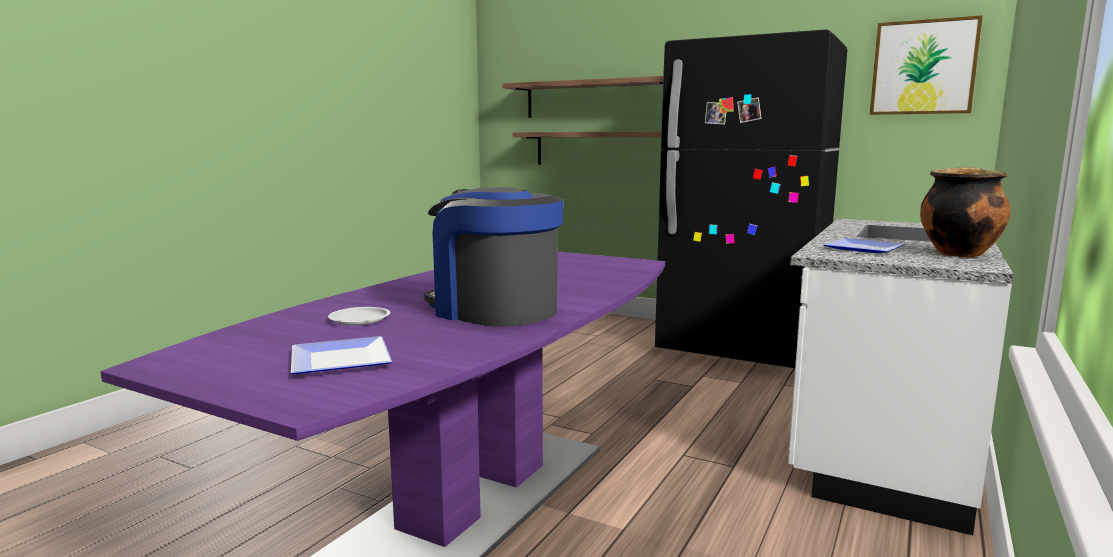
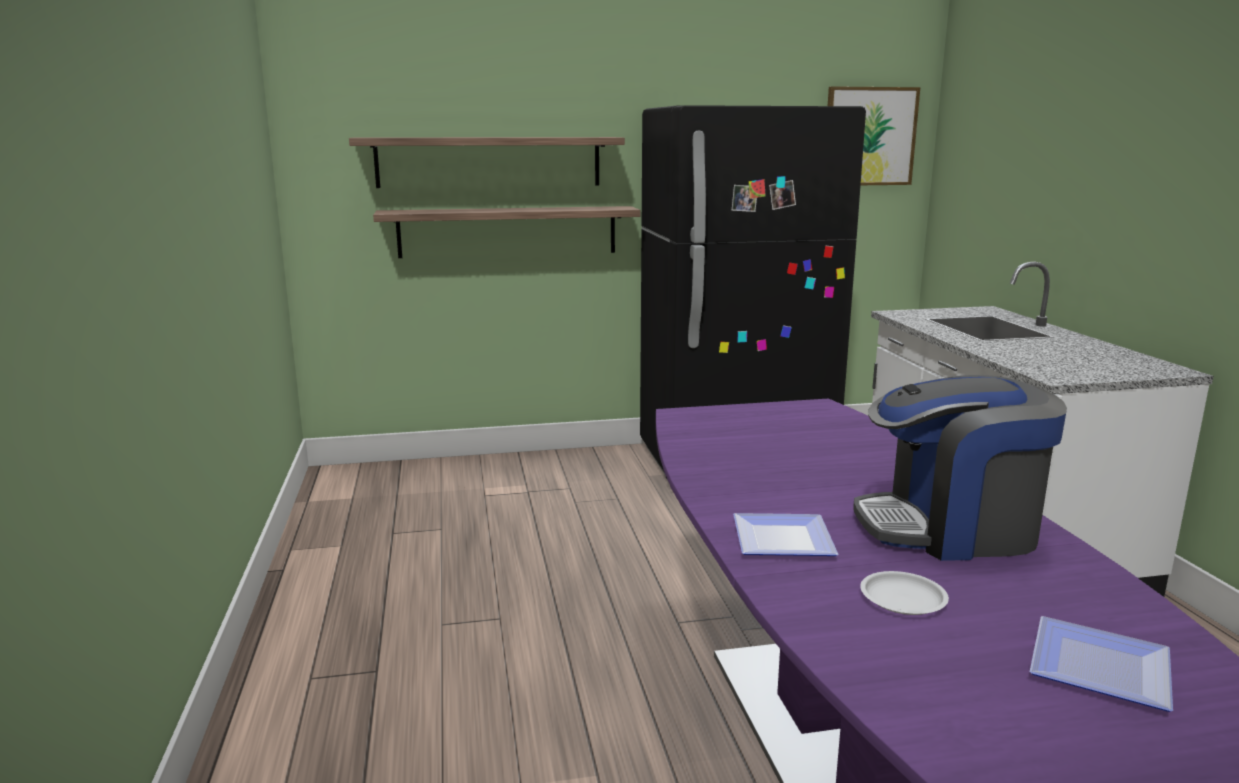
camera: 40 degrees left, 5 degrees up
(862, 248) = (1046, 360): plate -> plate (779, 538)
(958, 253) = (1110, 354): cooking pot -> none

